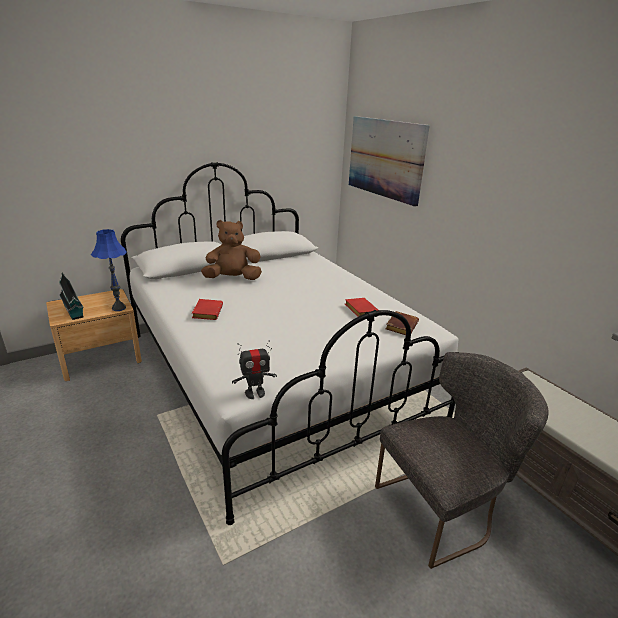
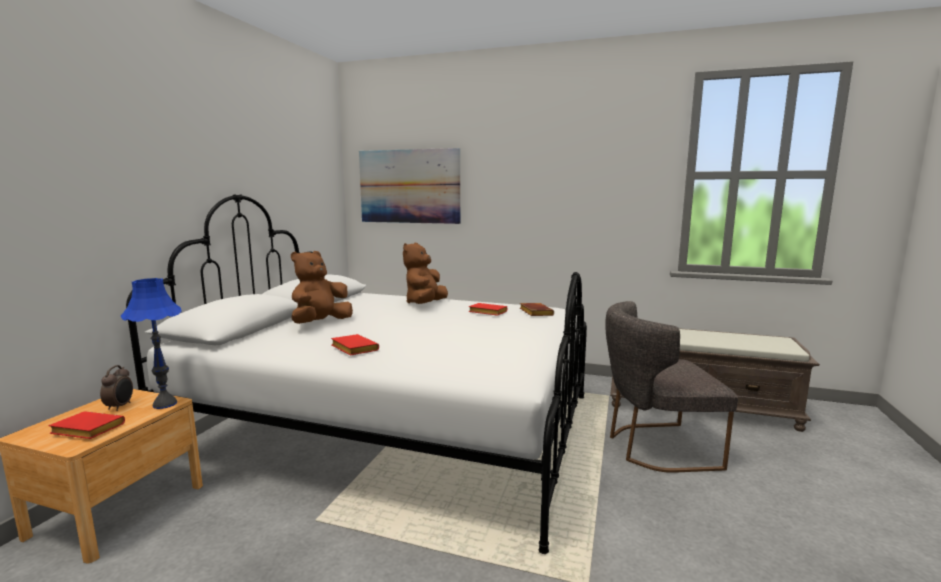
camera: 40 degrees left, 15 degrees down
(74, 311) = (85, 430): toy house -> red book
(103, 301) = (120, 406): none -> alarm clock
(255, 393) = (530, 376): toy robot -> none
(333, 282) = (425, 304): none -> brown plush toy
(443, 508) = (654, 447): grey chair -> grey chair turned 120 degrees counterclockwise

